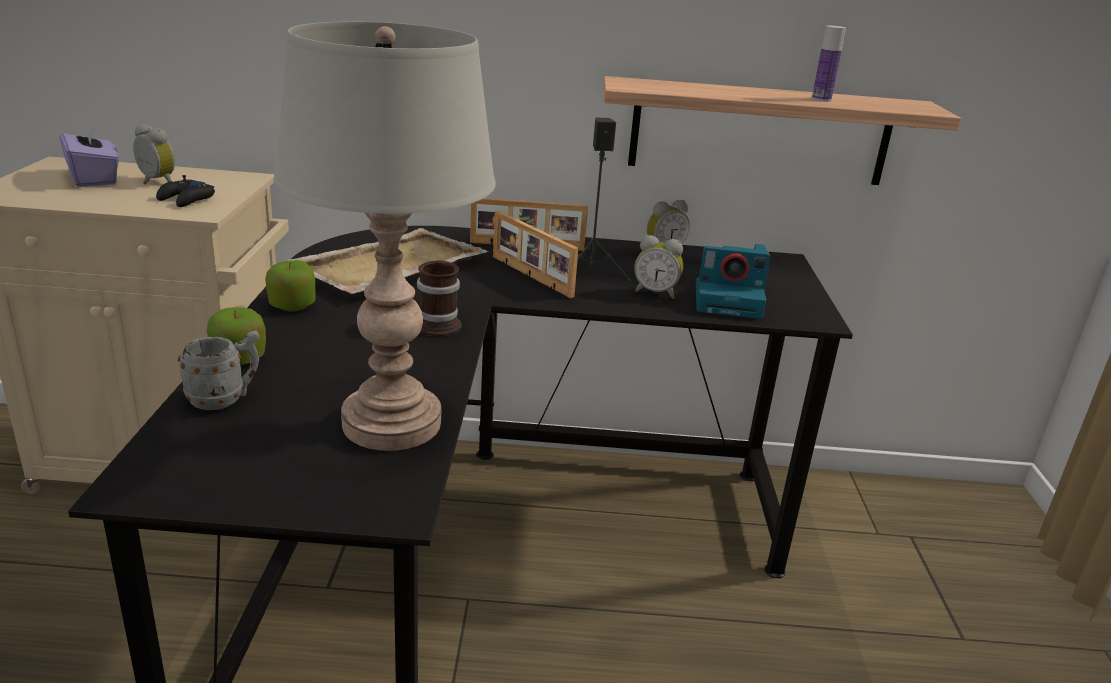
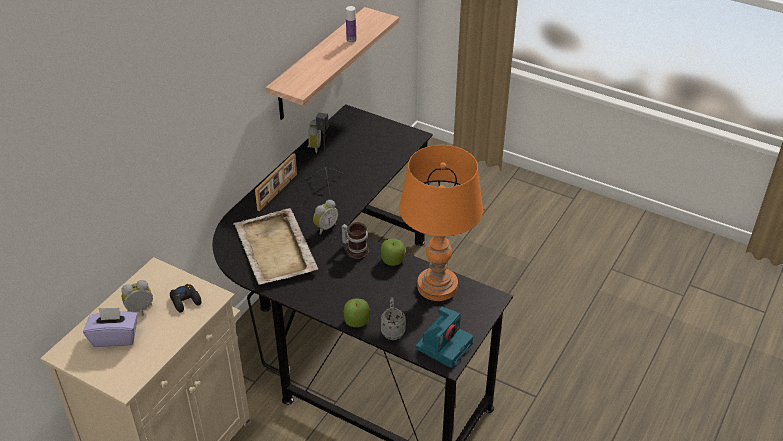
camera: 60 degrees left, 15 degrees up
(292, 305) = (307, 294): apple -> apple (392, 260)
(391, 424) = (437, 286): grey table lamp -> orange table lamp
(530, 276) = (318, 204): picture frame -> none
(655, 293) = (361, 171): alarm clock -> alarm clock (325, 227)
(729, 301) = (383, 152): camera -> camera (444, 345)

